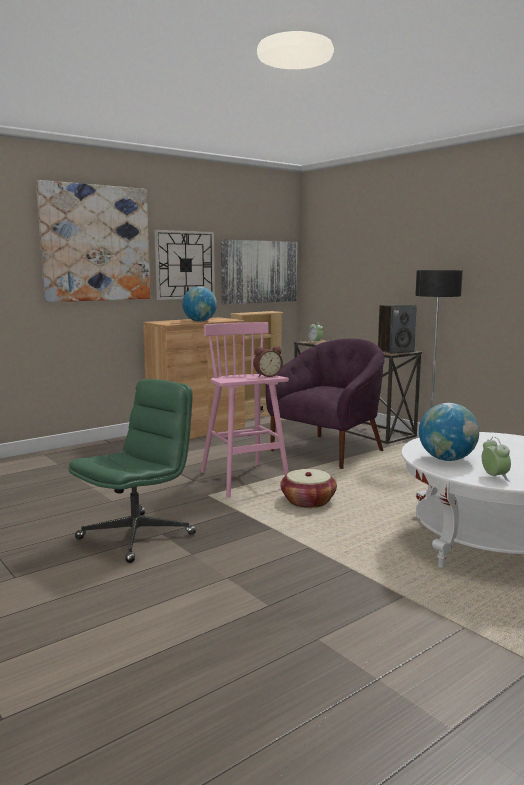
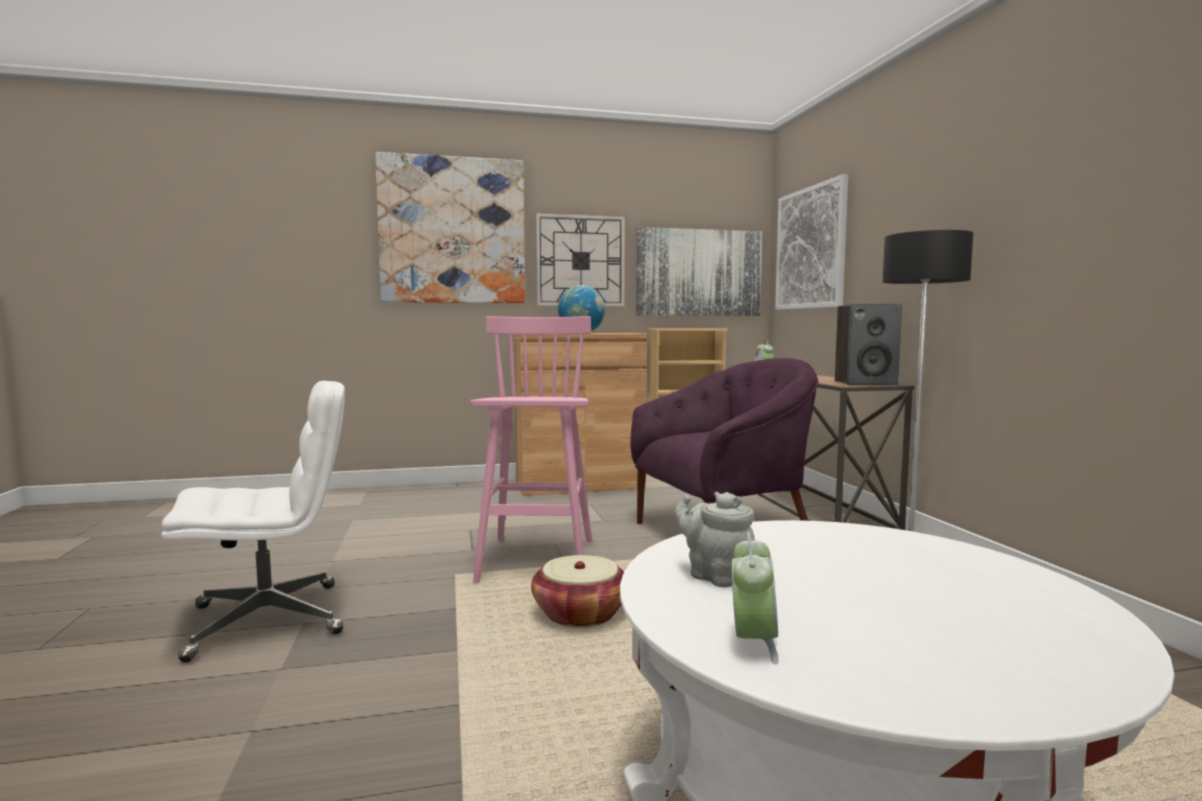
camera: 25 degrees right, 5 degrees down
(137, 536) = (269, 619): green office chair -> white office chair
(267, 375) = (565, 397): alarm clock -> none
(338, 259) = (810, 248): none -> picture
(447, 459) = (715, 575): globe -> grey teapot

